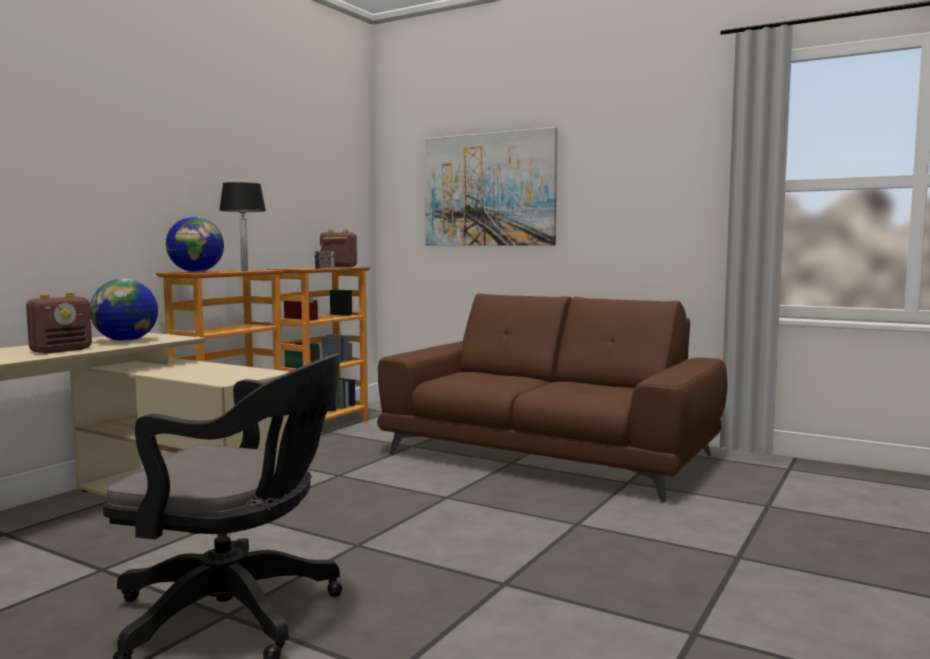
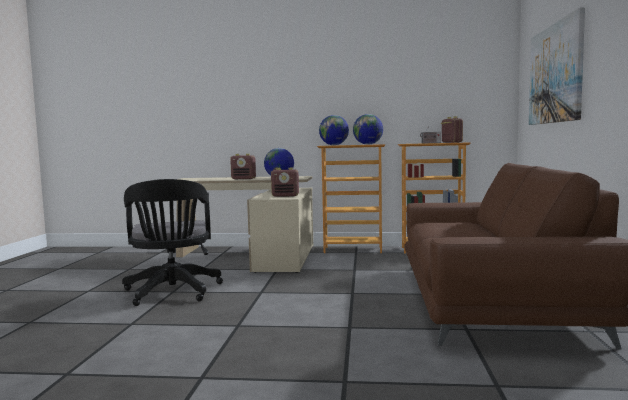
camera: 65 degrees right, 0 degrees up
(236, 371) = (285, 196): none -> radio
(245, 270) = (368, 144): table lamp -> globe

